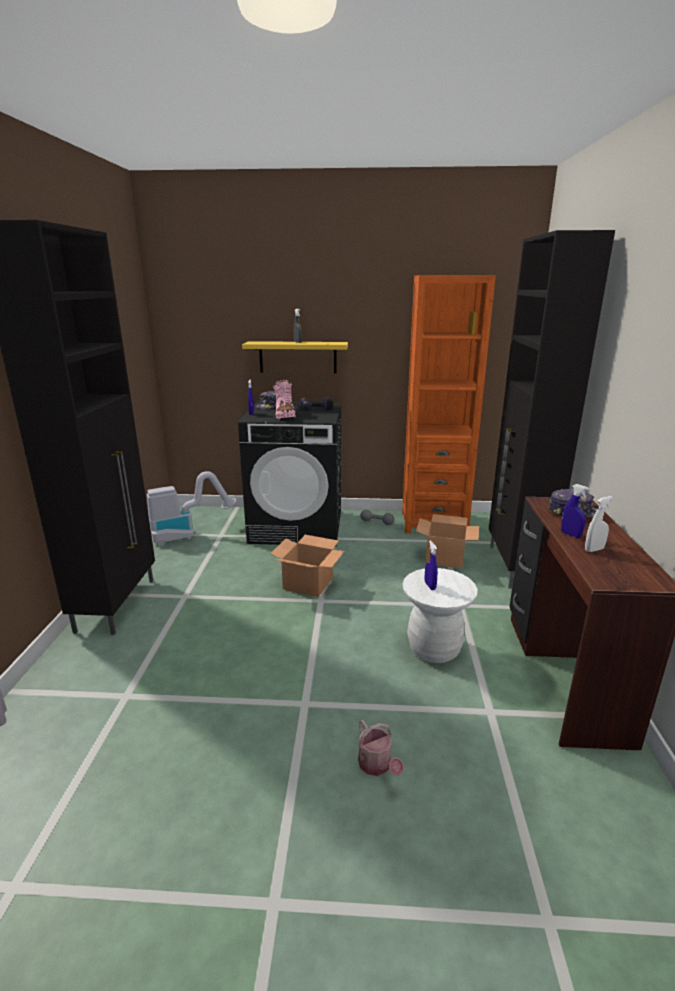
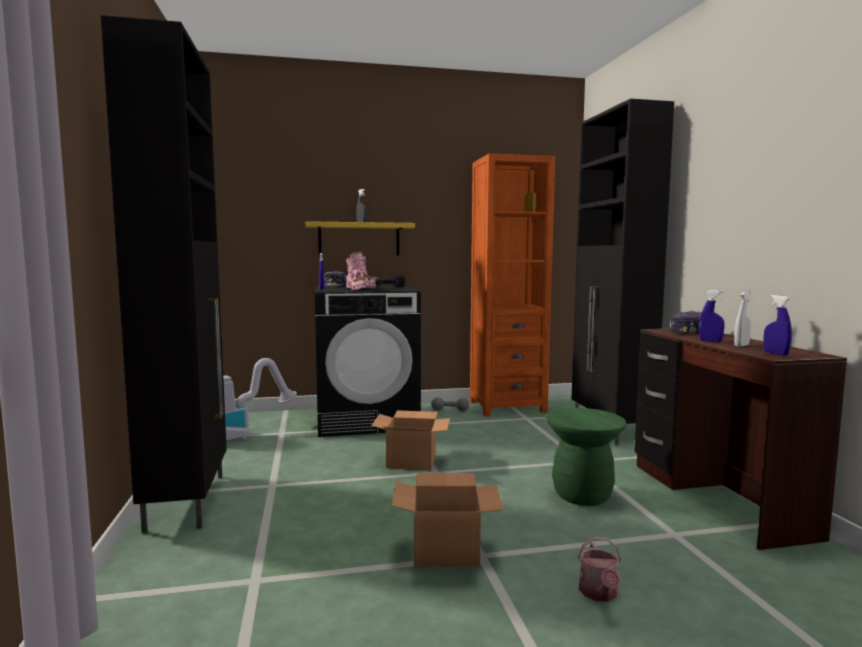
camera: 15 degrees left, 15 degrees down
(377, 766) = (599, 594): watering can -> watering can turned 45 degrees clockwise
(430, 586) = (576, 418): blue spray bottle -> blue spray bottle (775, 353)
(434, 648) = (582, 495): white stool -> green stool
(444, 558) = (538, 430): cardboard box -> cardboard box (445, 550)

